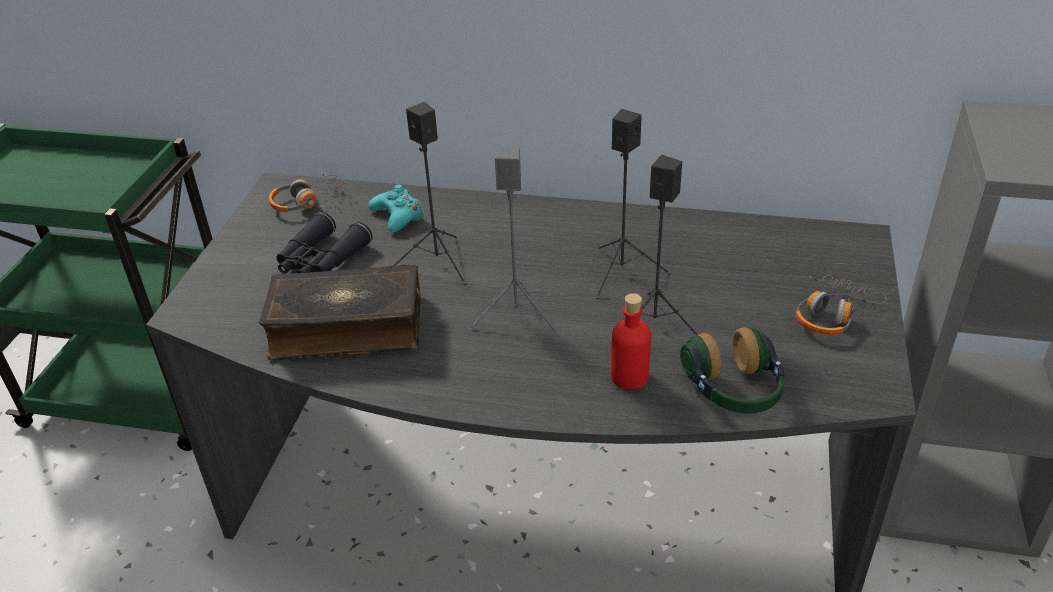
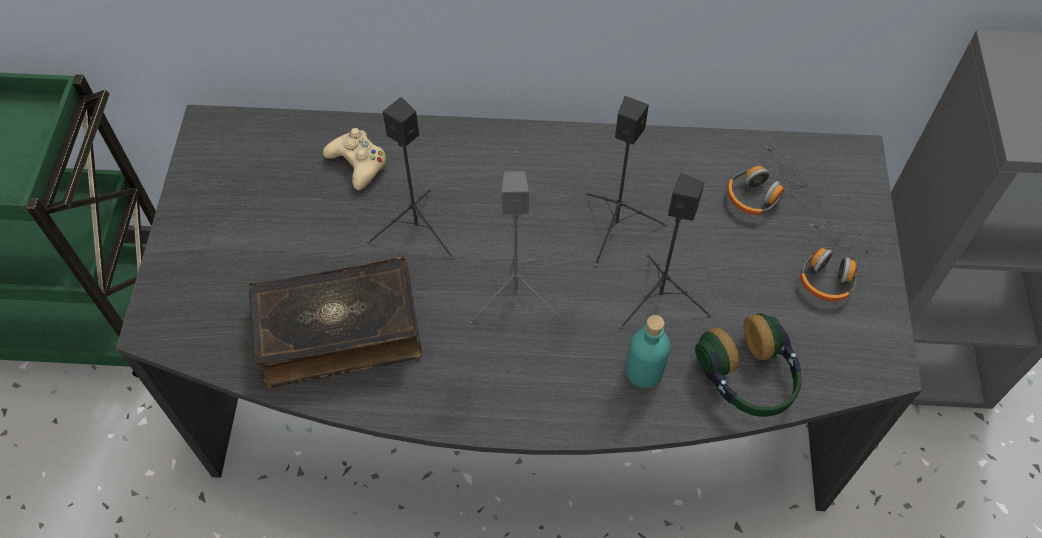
camera: 10 degrees left, 20 degrees up
(310, 202) = (253, 148): headphones -> headphones (768, 190)
(321, 260) = (287, 237): black binoculars -> none
(398, 216) = (358, 163): turquoise game controller -> beige game controller
(629, 376) = (644, 370): red bottle -> turquoise bottle

